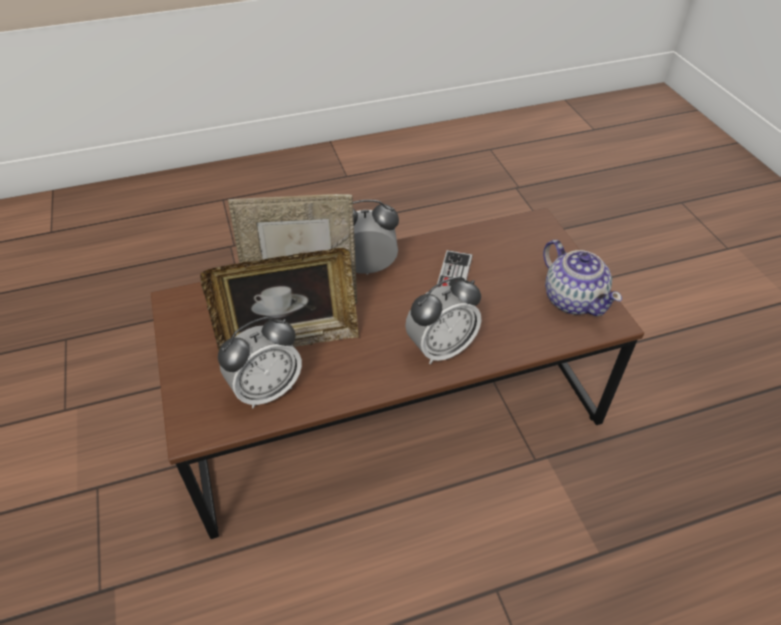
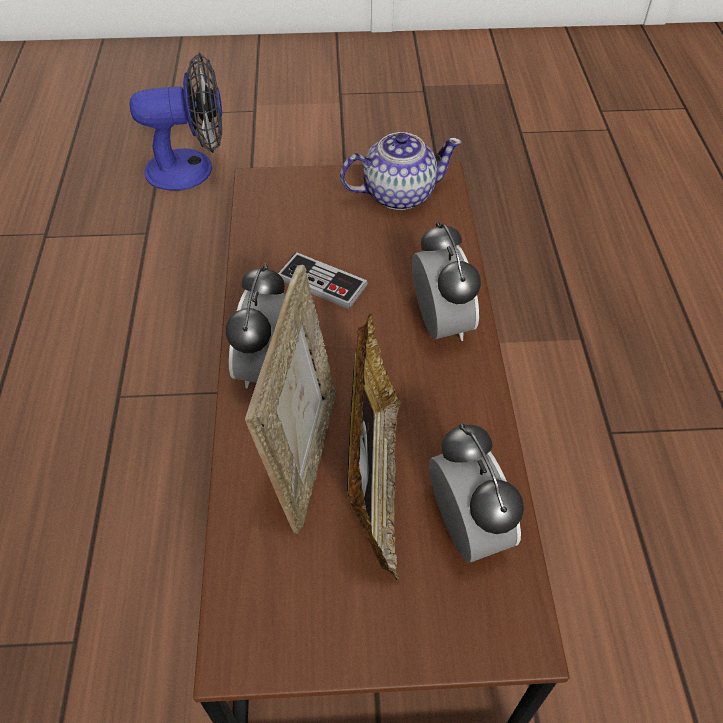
camera: 75 degrees left, 5 degrees up
(630, 233) = (192, 169): none -> fan

